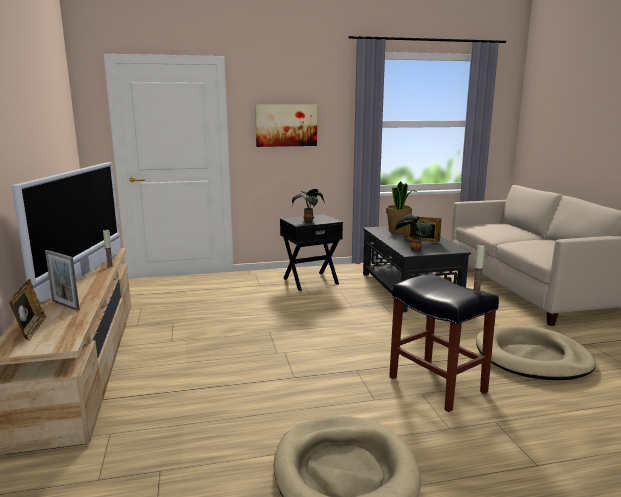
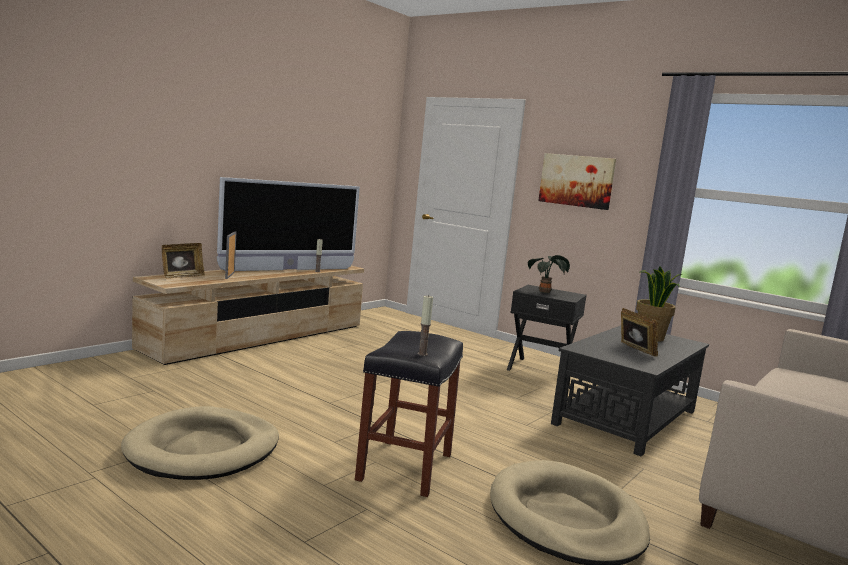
camera: 50 degrees right, 5 degrees down
(414, 250) = (593, 349): potted plant -> none

